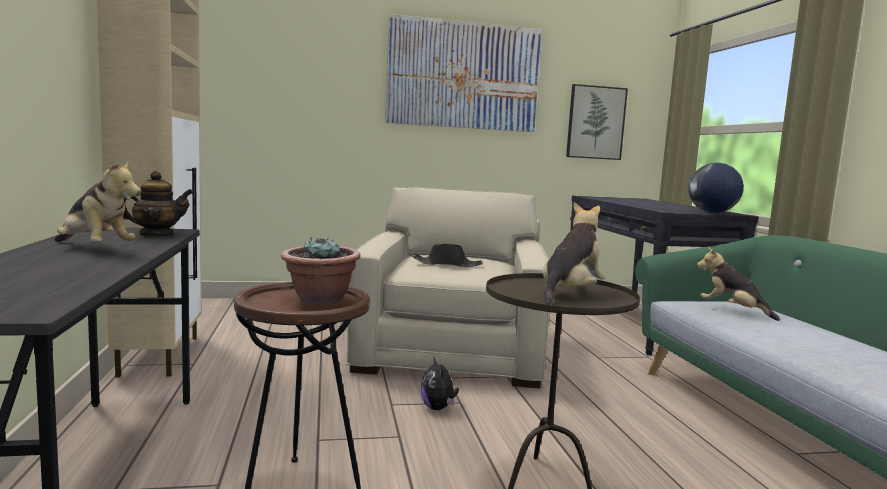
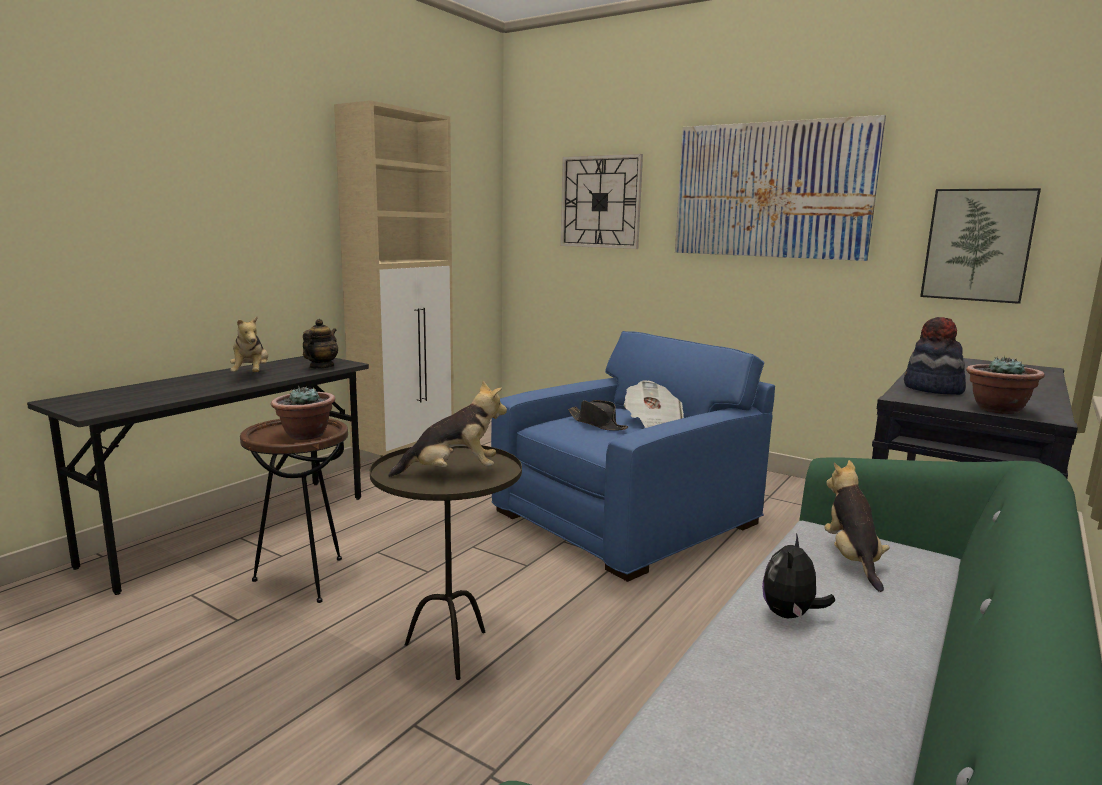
camera: 45 degrees right, 5 degrees up
(156, 235) = (321, 367): teapot -> teapot turned 105 degrees counterclockwise
(304, 72) = (600, 202): none -> wall clock
(438, 408) = (499, 563): plush toy -> plush toy (790, 615)
(451, 349) = (626, 517): beige armchair -> blue armchair
(476, 259) = (653, 423): none -> newspaper
(656, 207) = (932, 389): none -> hat
(712, 212) = (997, 409): globe -> potted plant

